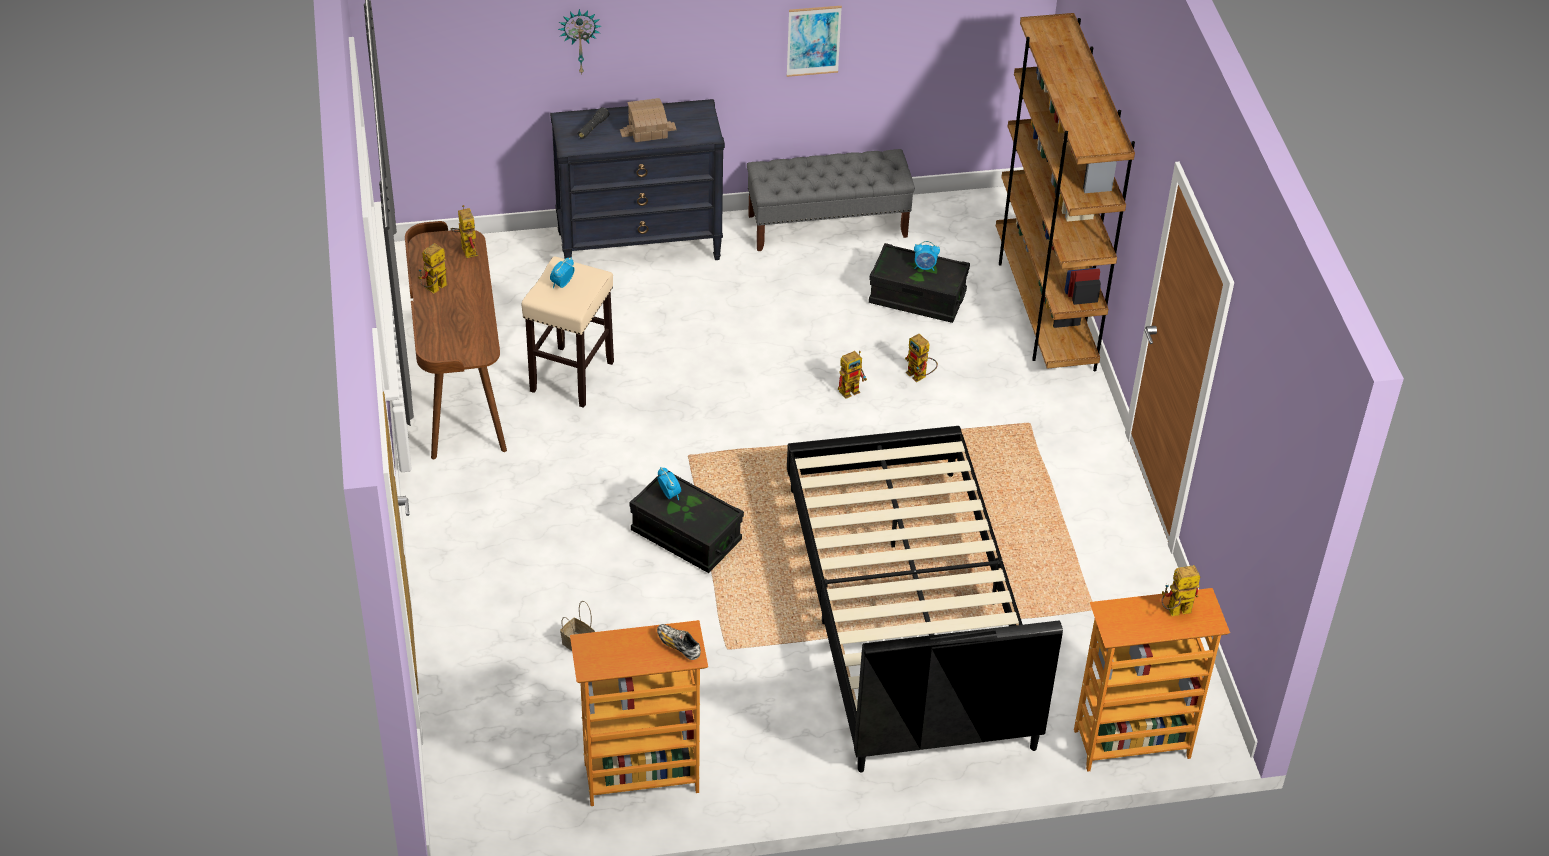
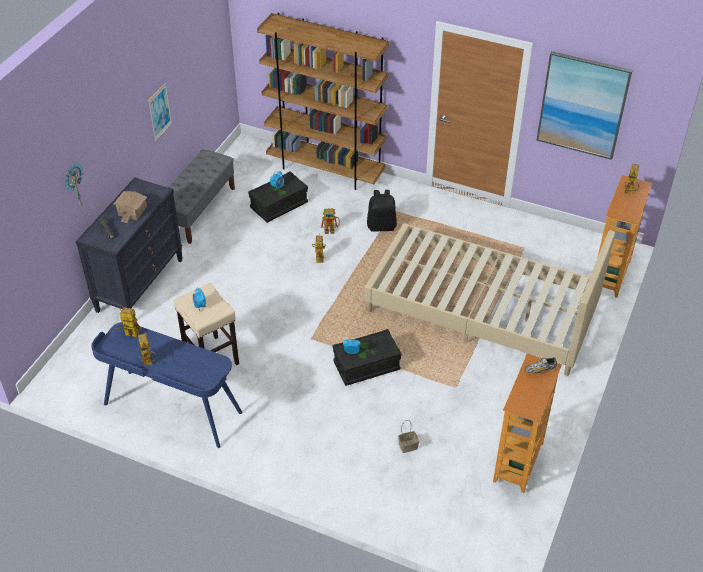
camera: 55 degrees left, 0 degrees up
(459, 384) = (172, 409): brown desk -> blue desk
(907, 614) = (481, 310): black bed -> beige bed
(982, 425) = (381, 226): none -> black backpack
(1247, 438) = (582, 105): none -> picture

